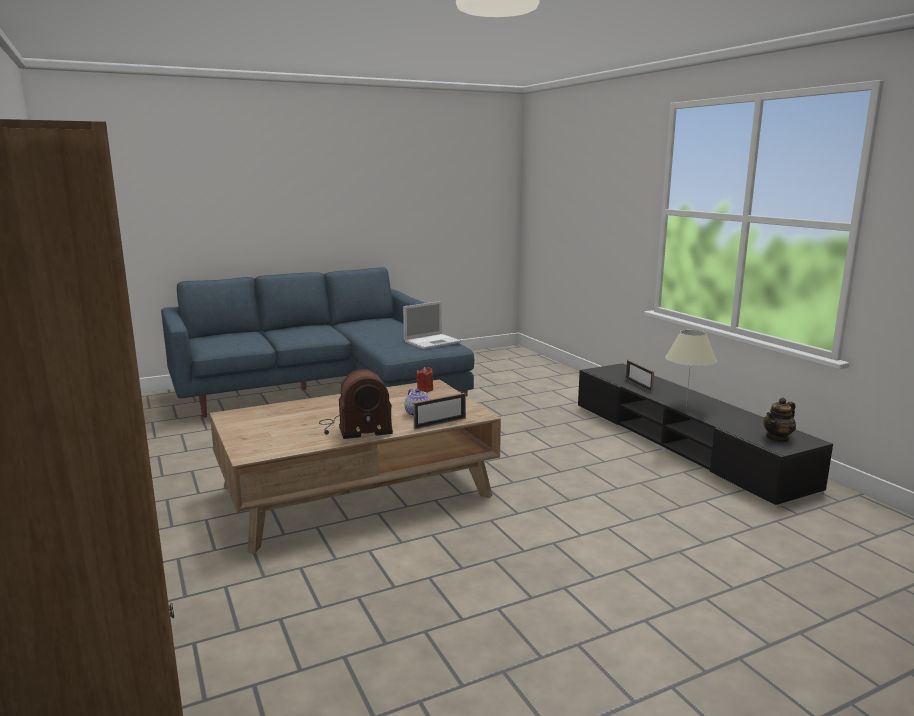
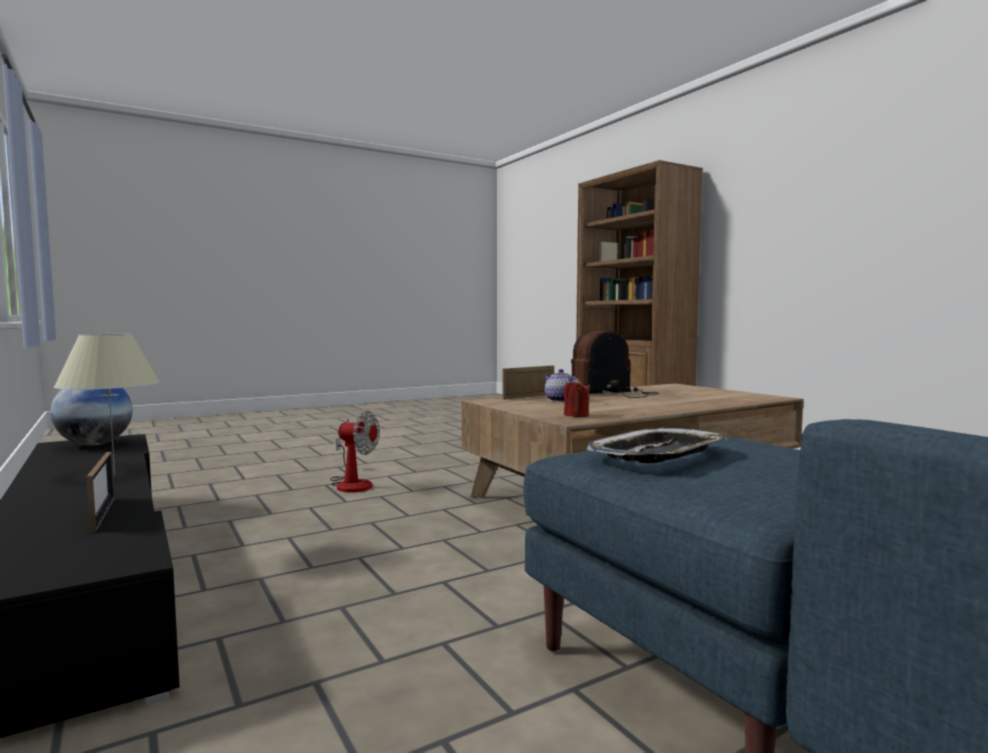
camera: 175 degrees right, 10 degrees down
(433, 342) = (658, 455): laptop -> tray
(607, 520) = (352, 484): none -> fan
(778, 438) = (94, 444): teapot -> globe

